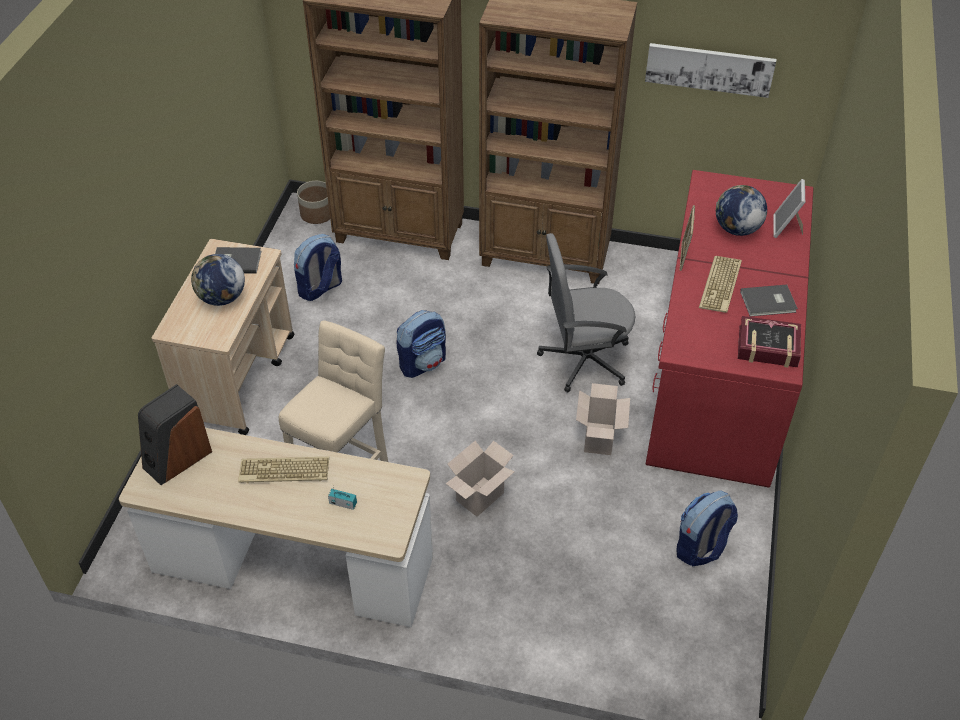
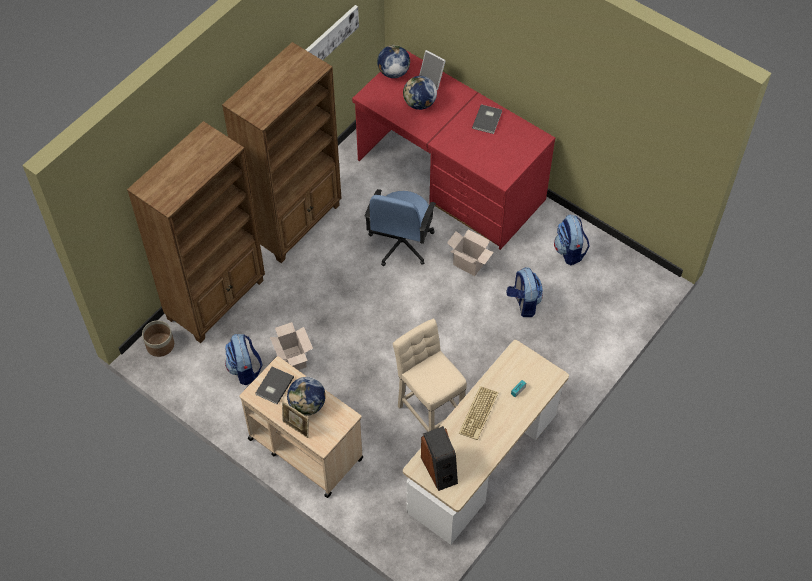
camera: 65 degrees left, 10 degrees up
(423, 363) = (354, 333): backpack -> backpack (523, 303)
(480, 498) = (482, 344): cardboard box -> cardboard box (294, 360)
(583, 359) = (401, 243): grey office chair -> blue office chair
(683, 257) = (428, 140): picture frame -> picture frame (296, 428)
(721, 285) = (462, 134): keyboard -> none
(765, 190) = (393, 72): none -> globe
(767, 347) = (521, 138): book -> none

